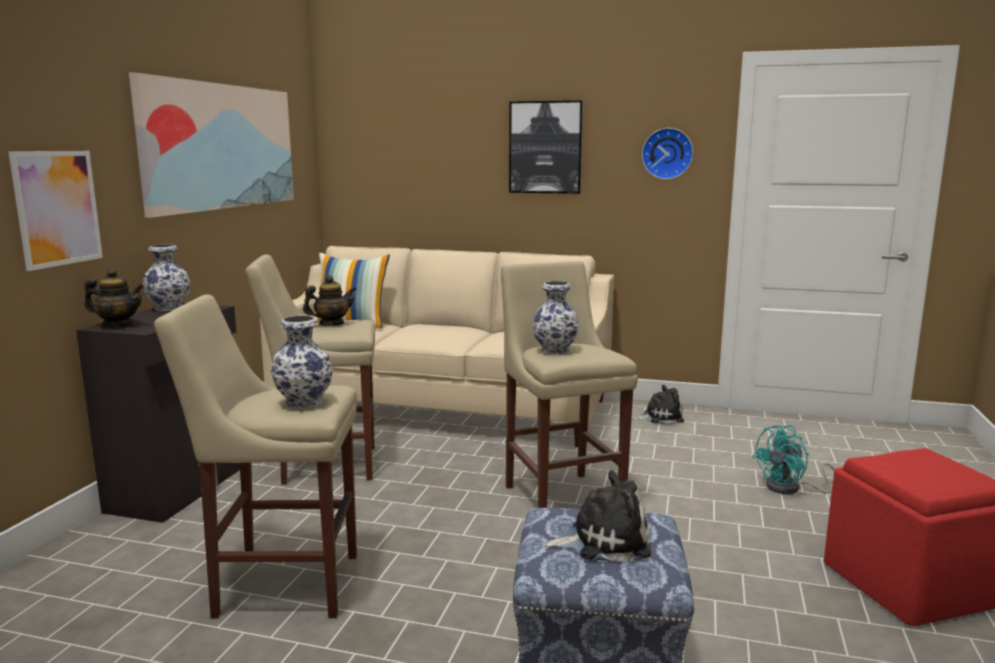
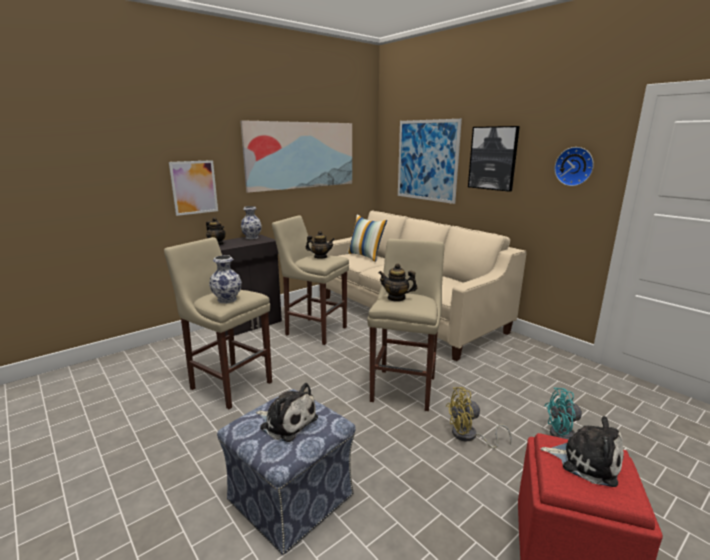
camera: 35 degrees right, 5 degrees up
(426, 156) = (427, 160): none -> picture
(556, 351) = (396, 298): vase -> teapot
(660, 417) = (536, 356): plush toy -> plush toy (586, 461)
(702, 523) = (469, 436): none -> yellow fan

